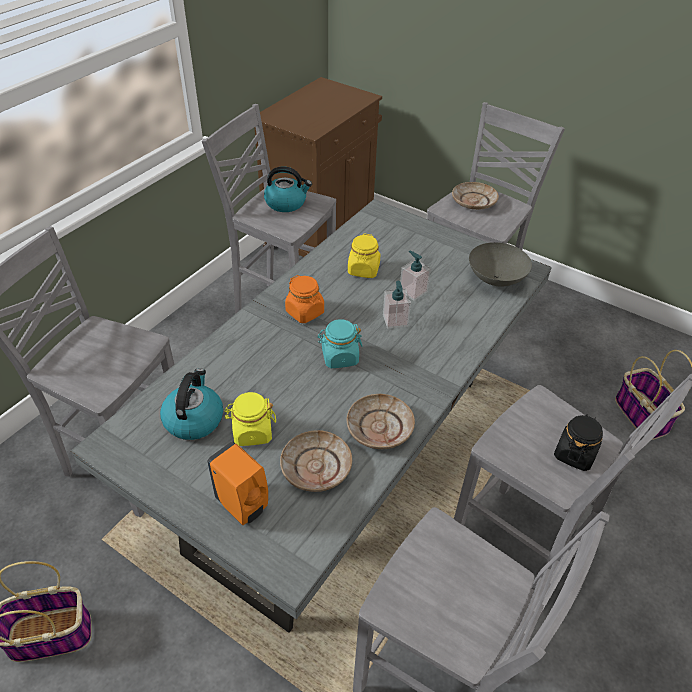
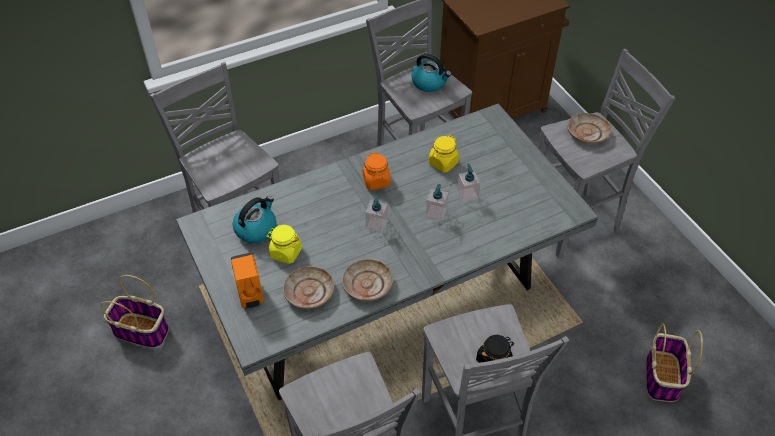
camera: 30 degrees right, 5 degrees up
(339, 357) = (376, 224): turquoise jar -> soap dispenser
(497, 279) = (542, 209): grey bowl -> none

